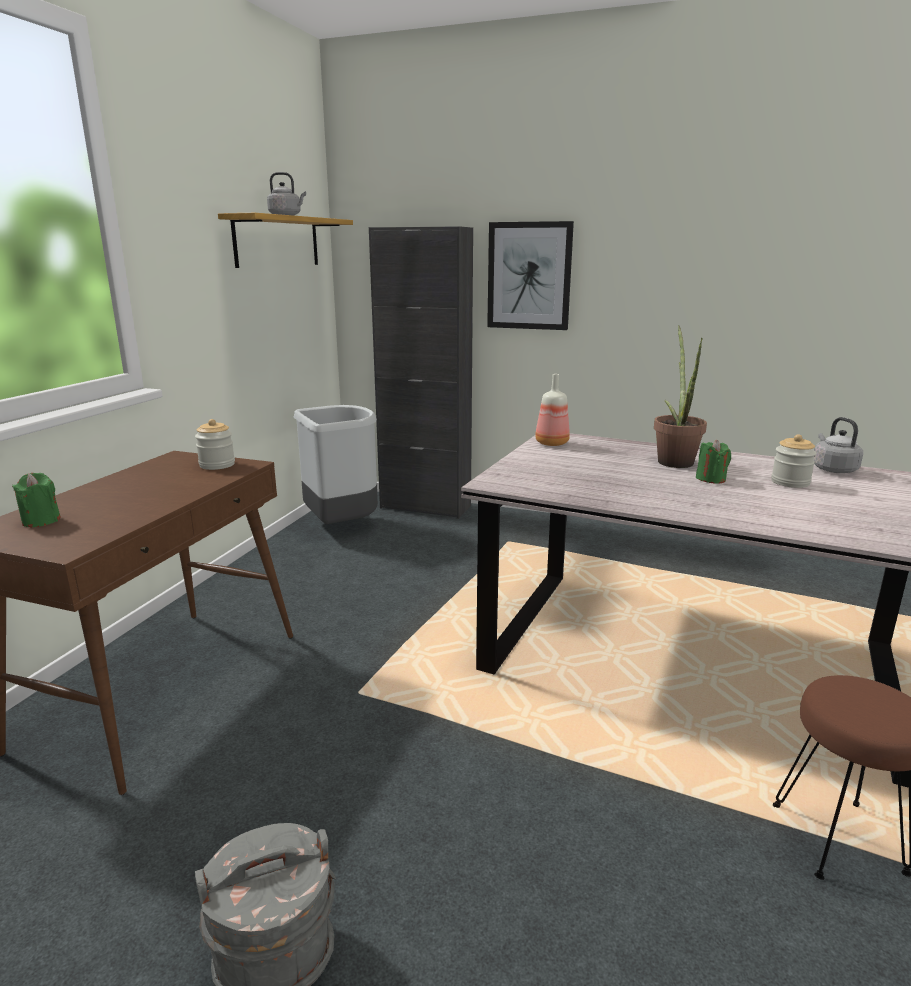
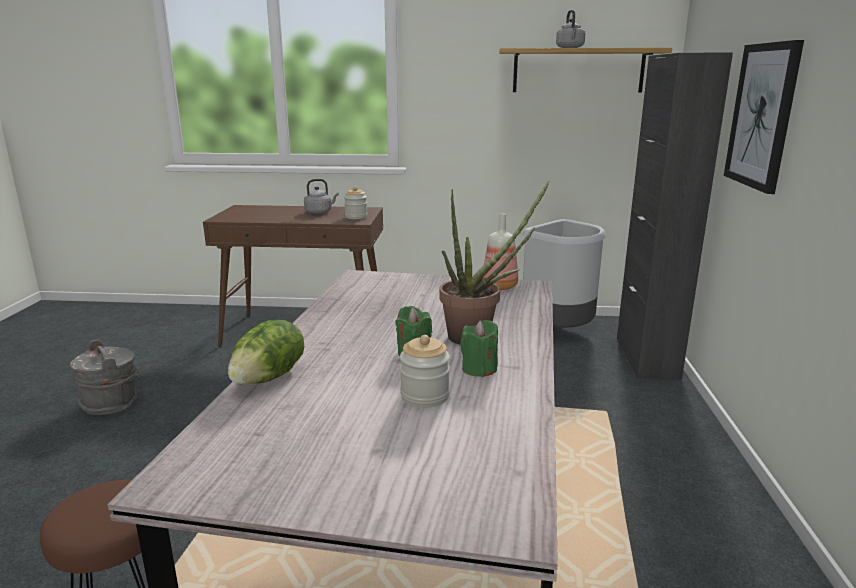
camera: 75 degrees right, 0 degrees up
(41, 521) = (256, 210): green candle -> green candle (479, 369)
(778, 524) = (270, 377): none -> lettuce
(832, 469) = (512, 434): grey kettle -> grey kettle (320, 212)

